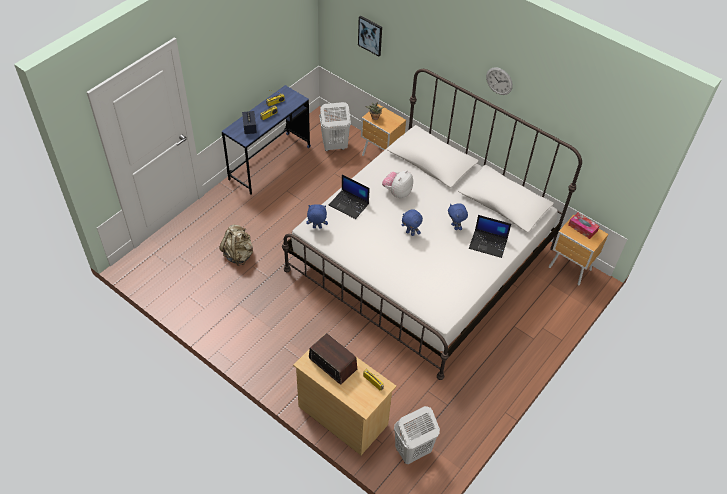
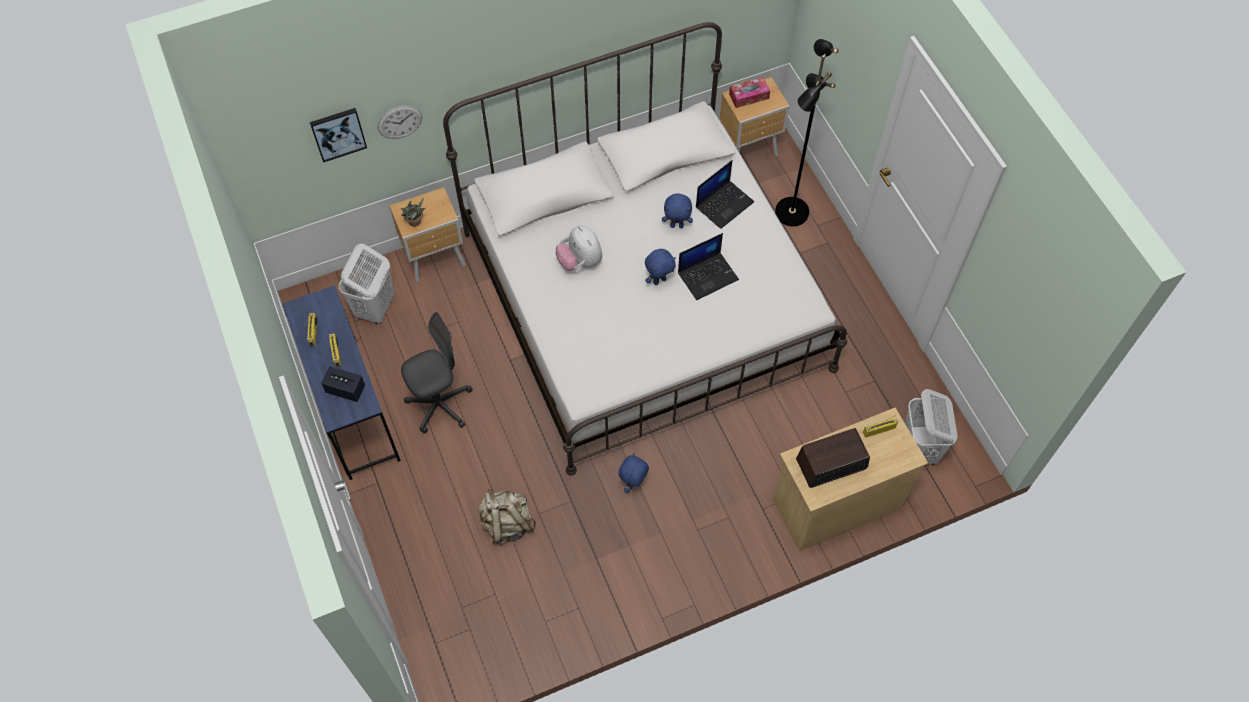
camera: 60 degrees left, 10 degrees up
(293, 196) = (440, 405): none -> grey office chair
(317, 228) = (587, 386): blue plush toy -> blue plush toy (633, 483)
(349, 204) = (568, 328): laptop -> laptop (708, 275)
(499, 81) = (570, 31): wall clock -> wall clock (399, 122)
(541, 309) = (790, 212): none -> black floor lamp

